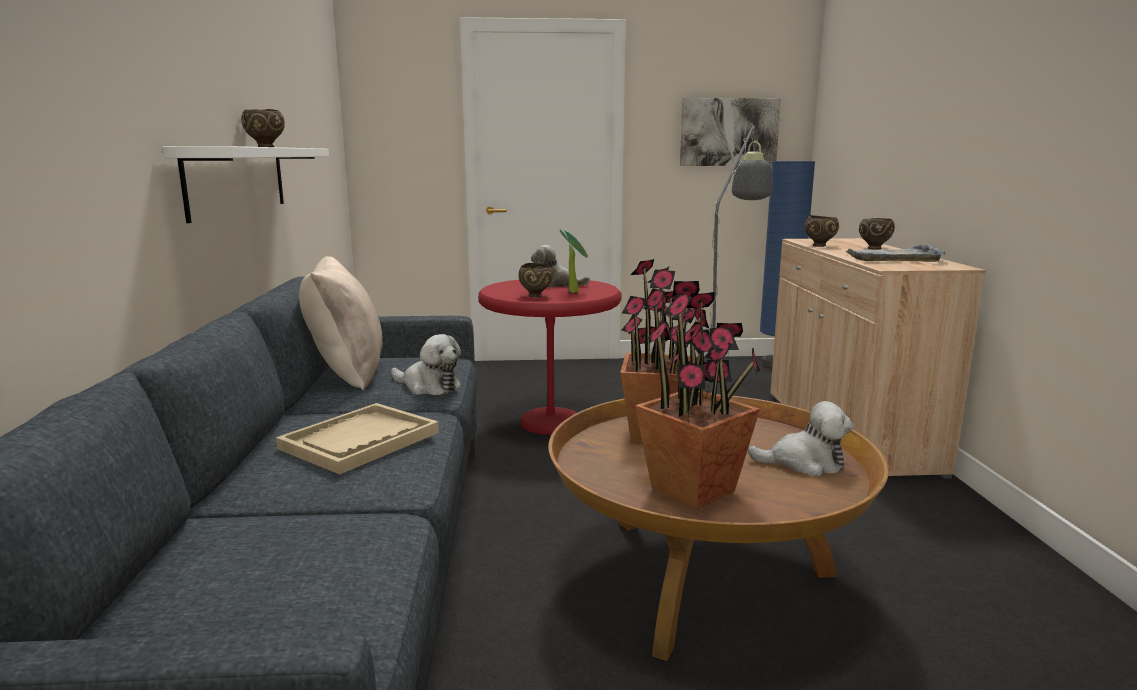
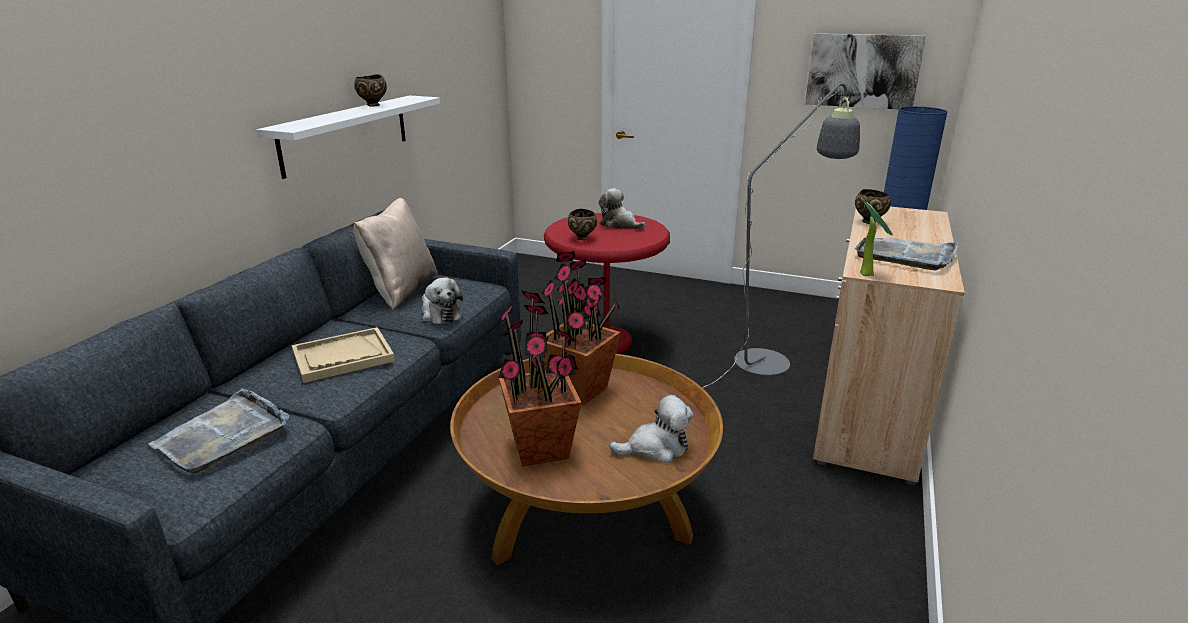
camera: 25 degrees right, 10 degrees up
(292, 552) = (223, 435): none -> grey tray
(574, 291) = (621, 236): potted plant -> potted plant (867, 273)
(804, 463) = (656, 448): plush toy -> plush toy turned 45 degrees counterclockwise
(874, 248) = (919, 235): brown bowl -> none

